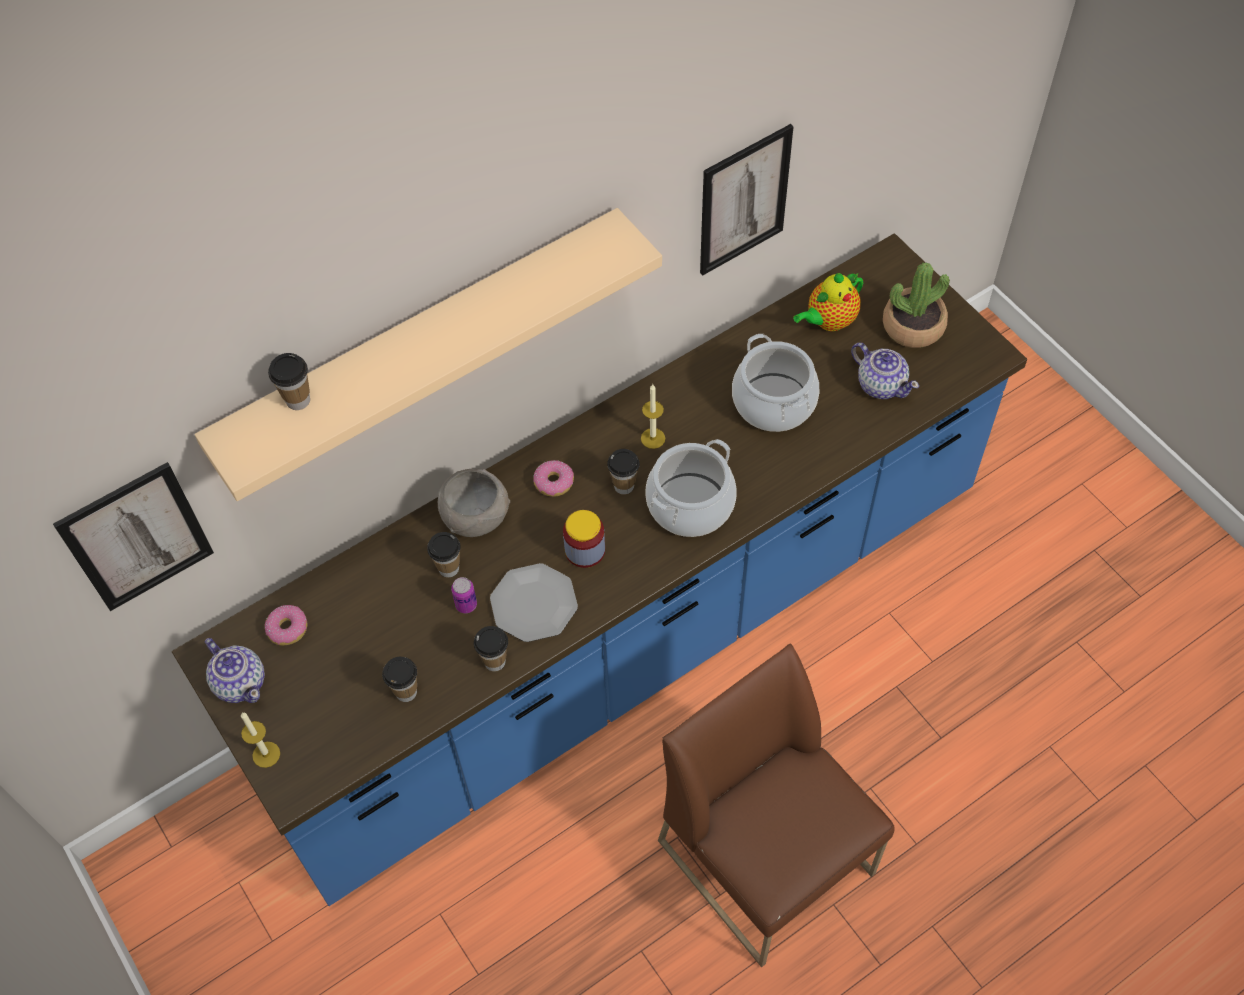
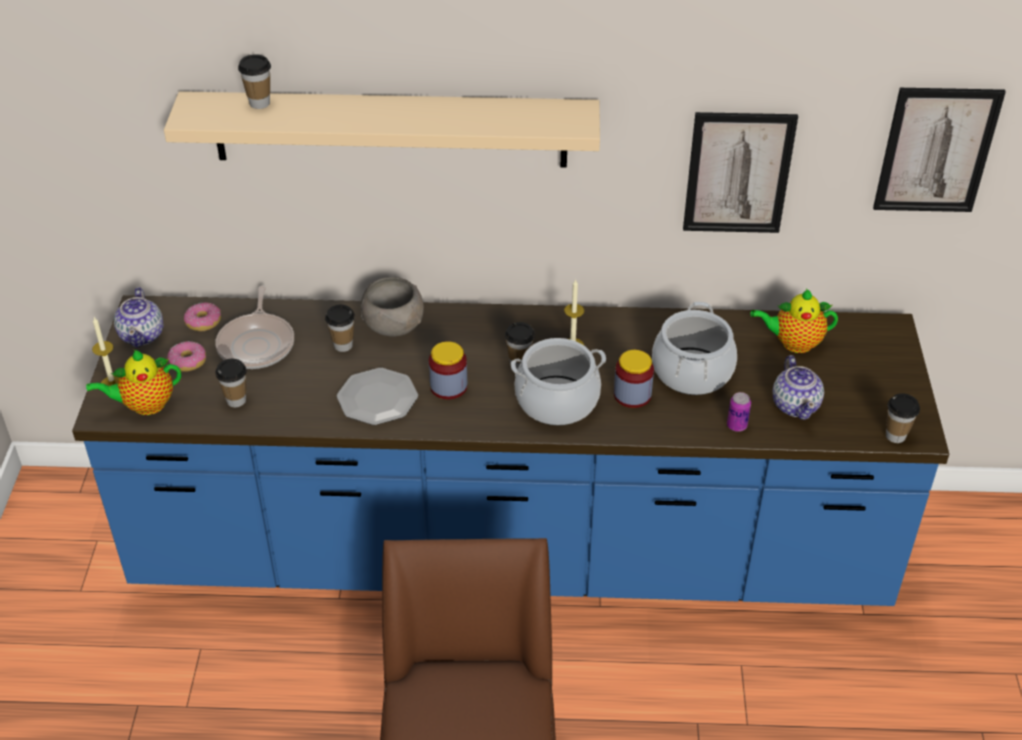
camera: 35 degrees right, 15 degrees down
(136, 537) = (117, 163): picture -> picture (936, 150)
(323, 755) = (145, 405): none -> teapot
(365, 618) = (257, 343): none -> frying pan
(466, 605) = (331, 373): can -> can (736, 425)
(495, 661) = (313, 417): cup -> cup (895, 436)
(553, 482) = (470, 334): donut -> donut (188, 361)
(746, 458) = (632, 395): none -> jar
(913, 326) = (864, 381): potted plant -> none

